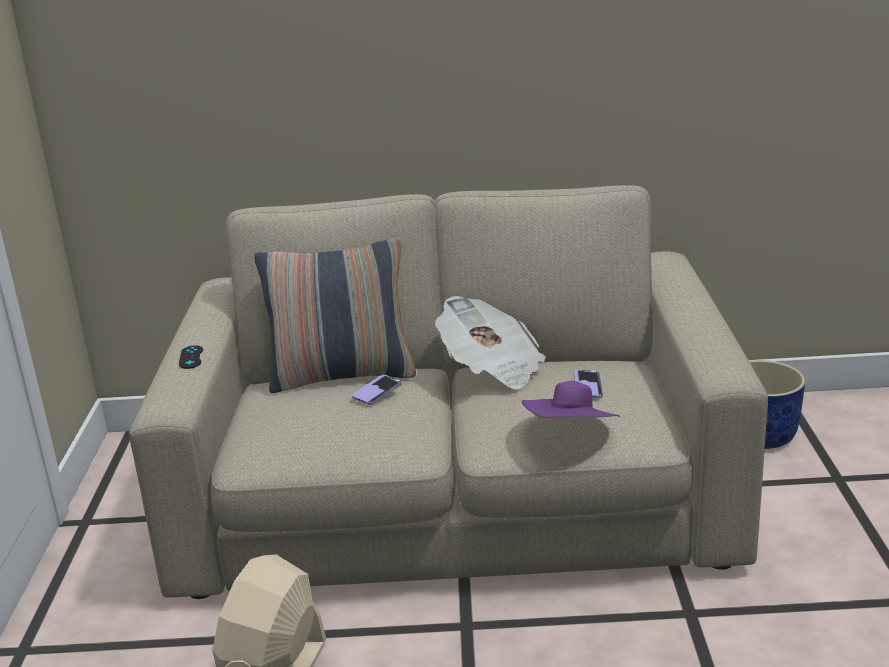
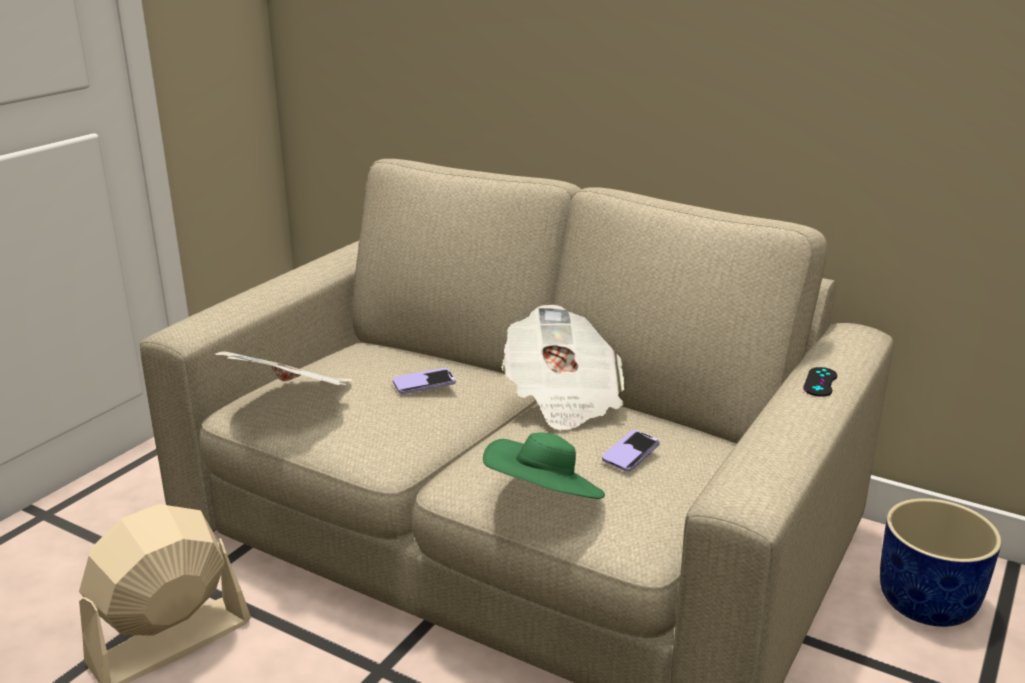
camera: 30 degrees right, 0 degrees up
(191, 357) = (266, 292): black game controller -> black game controller (820, 382)
(293, 438) = (293, 400): none -> newspaper
(342, 375) = (429, 358): pillow -> none
(571, 433) = (544, 498): purple hat -> green hat

